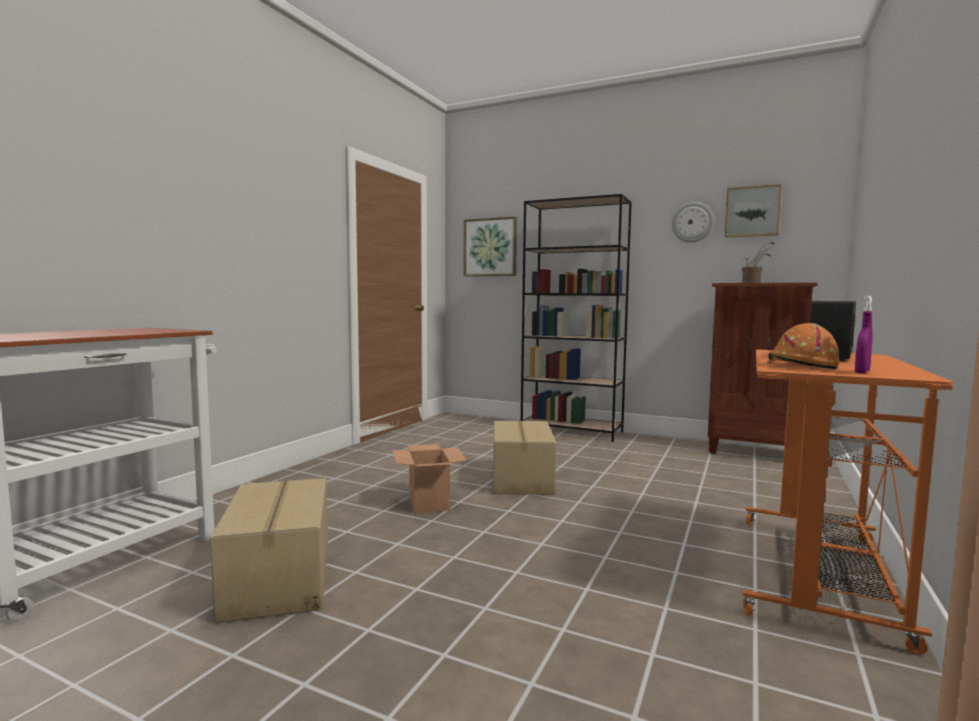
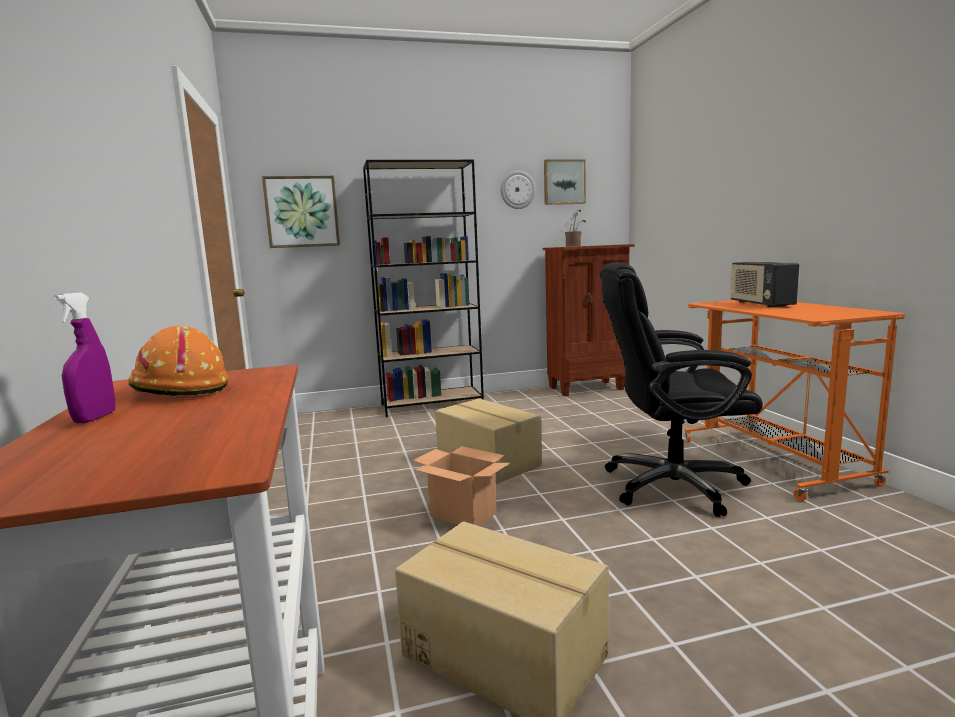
camera: 40 degrees left, 5 degrees up
(635, 548) = (673, 485): none -> black office chair
(800, 366) = (802, 313): orange hard hat -> orange hard hat (179, 389)
(862, 372) = (850, 313): purple spray bottle -> purple spray bottle (95, 418)

